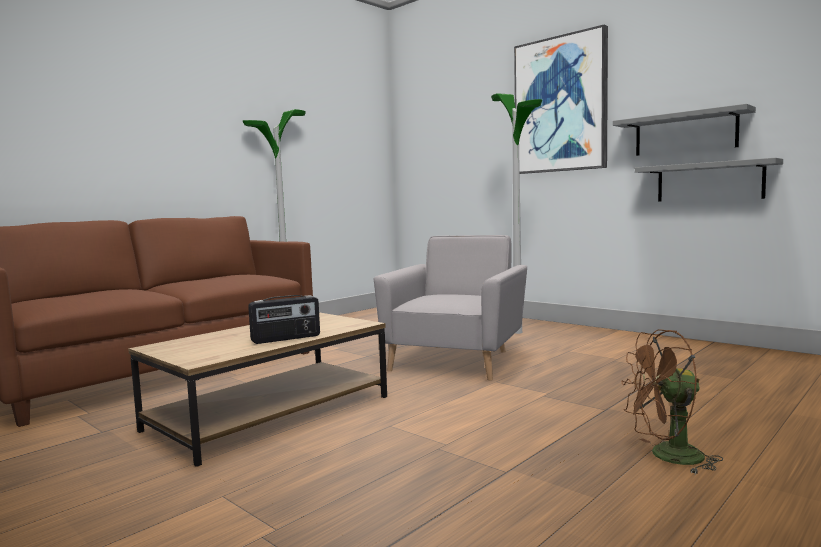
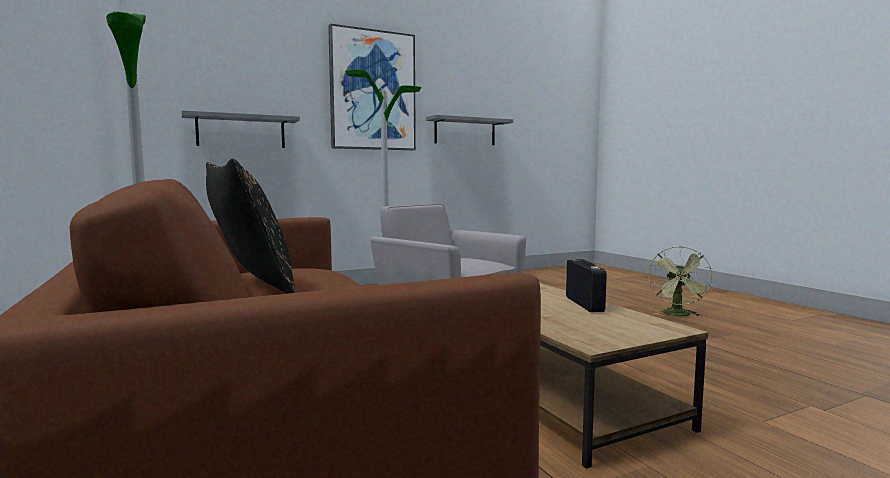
camera: 70 degrees left, 0 degrees up
(196, 278) = (250, 286): none -> black pillow
(667, 457) = (678, 315): brown fan -> green fan
(709, 182) = (479, 166): grey shelf -> grey shelf (241, 131)

